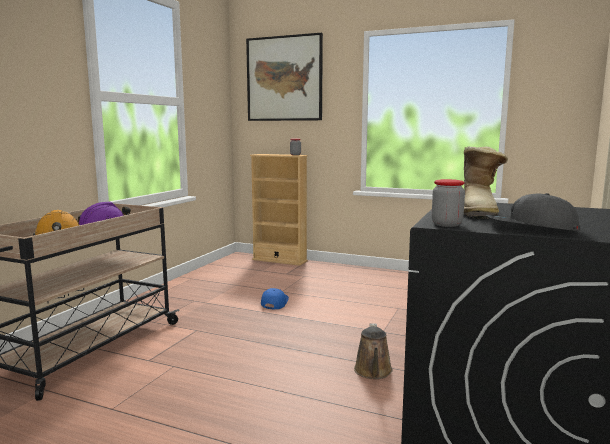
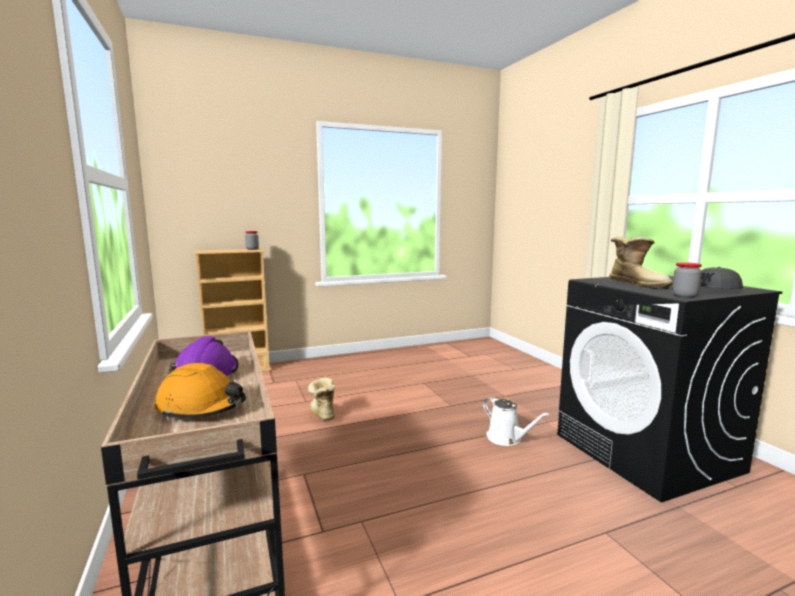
camera: 45 degrees left, 0 degrees up
(274, 302) = (321, 414): blue cap -> boot
(284, 79) = (223, 162): picture -> none
(373, 372) = (506, 438): brown watering can -> white watering can

